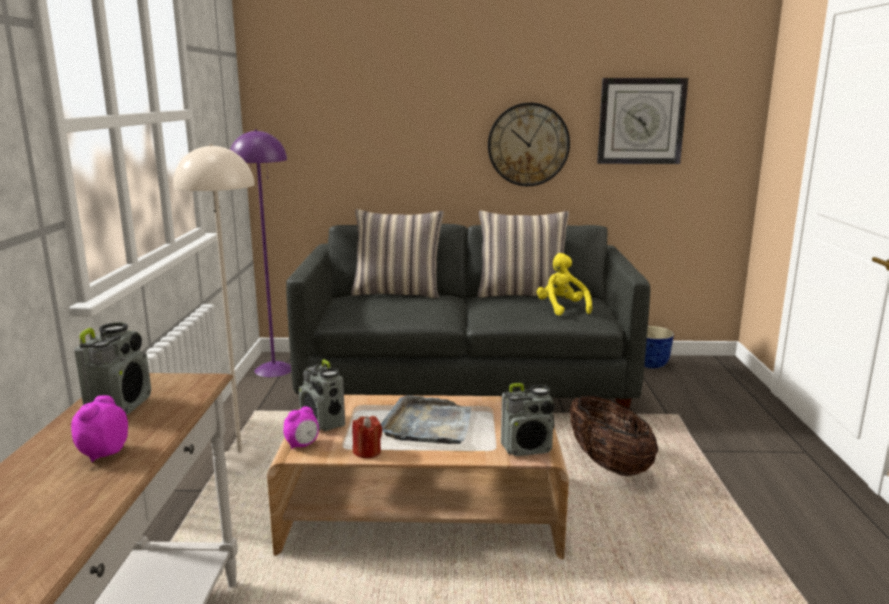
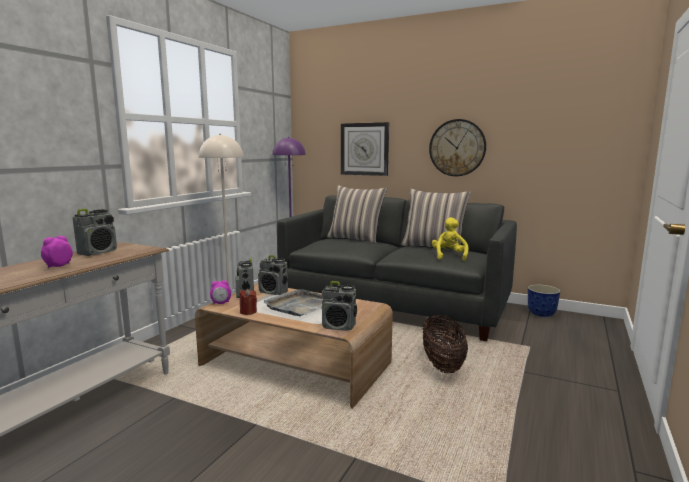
camera: 25 degrees right, 5 degrees down
(360, 407) = (273, 292): none -> radio
(641, 121) = (540, 130): wall clock -> wall clock (364, 149)

